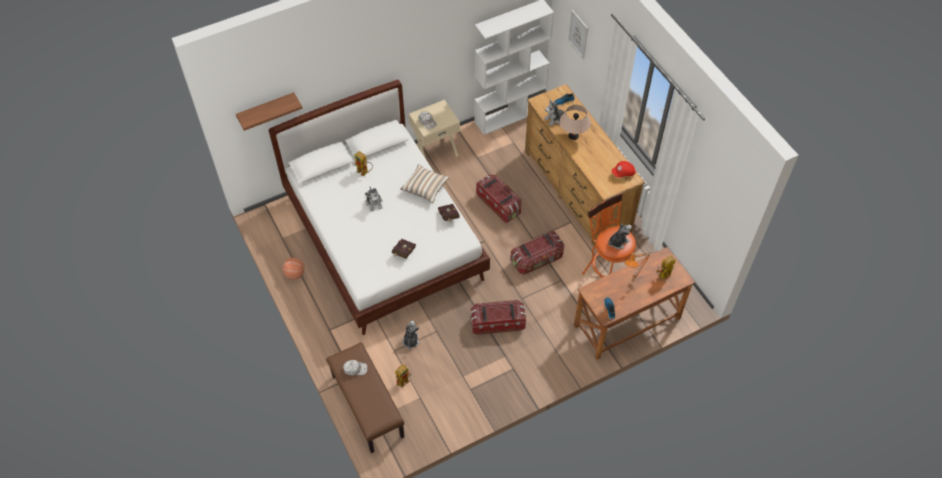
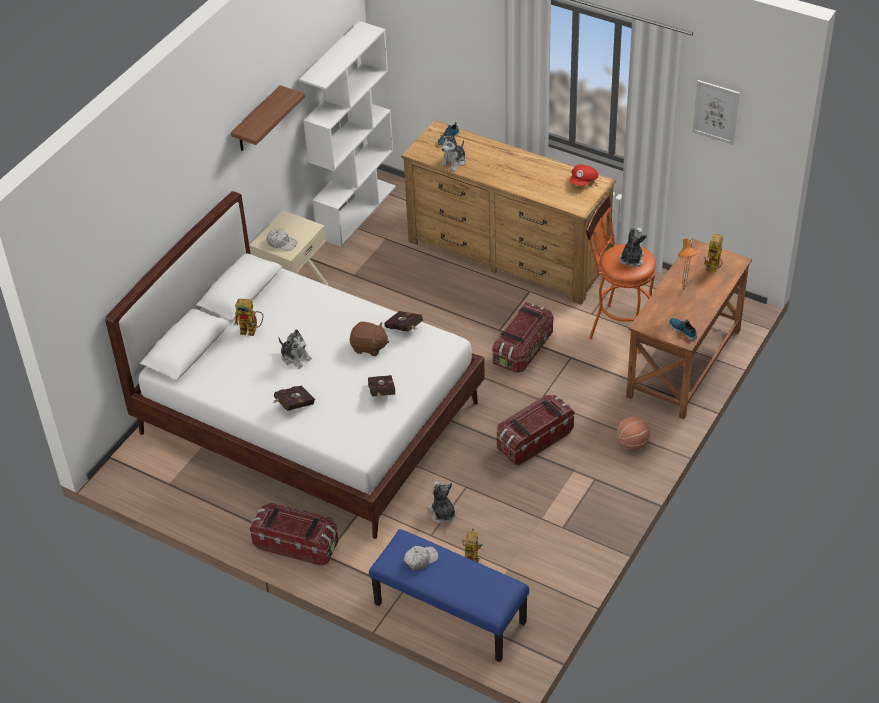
camera: 30 degrees left, 10 degrees down
(266, 110) = (99, 287): shelf -> shelf (257, 121)
(295, 274) = (223, 516): basketball -> basketball (632, 444)
(350, 233) = (293, 405): none -> red book
(366, 406) = (449, 614): brown bench -> blue bench
(419, 218) = (369, 347): none -> brown plush toy
(425, 188) = (347, 311): pillow -> none
(499, 204) = (425, 312): storage box -> storage box (296, 544)
(573, 136) = (491, 169): beige table lamp -> none
(578, 34) = (429, 44): picture -> picture (716, 112)

